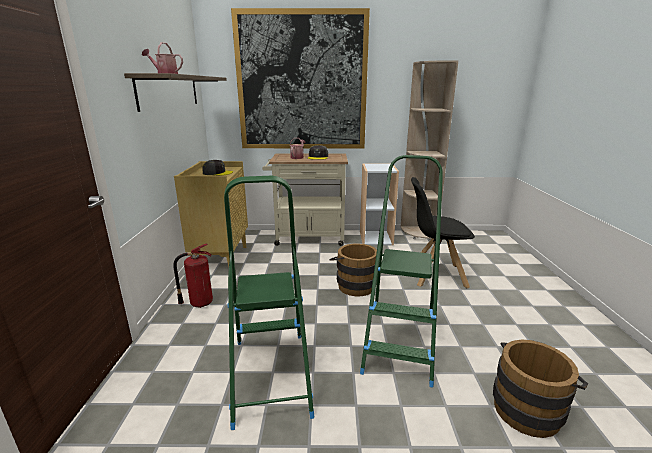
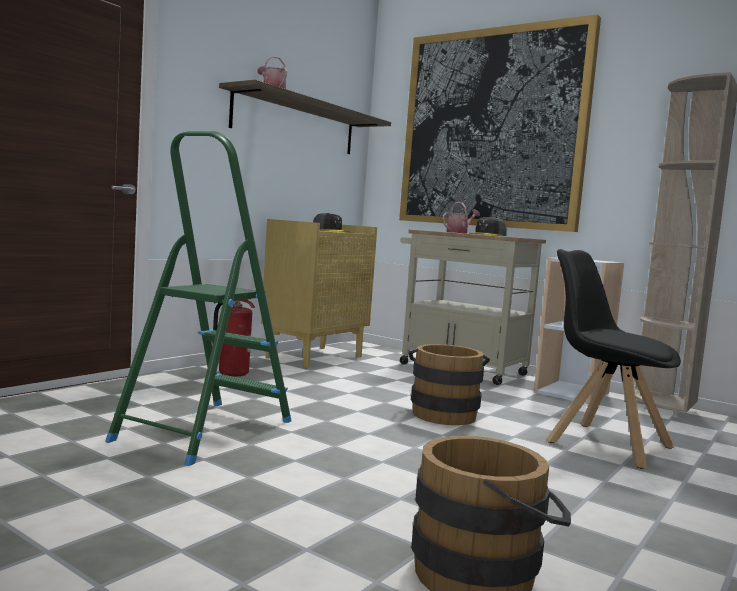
camera: 35 degrees right, 15 degrees down
(399, 343) = (403, 466): green step ladder -> none

